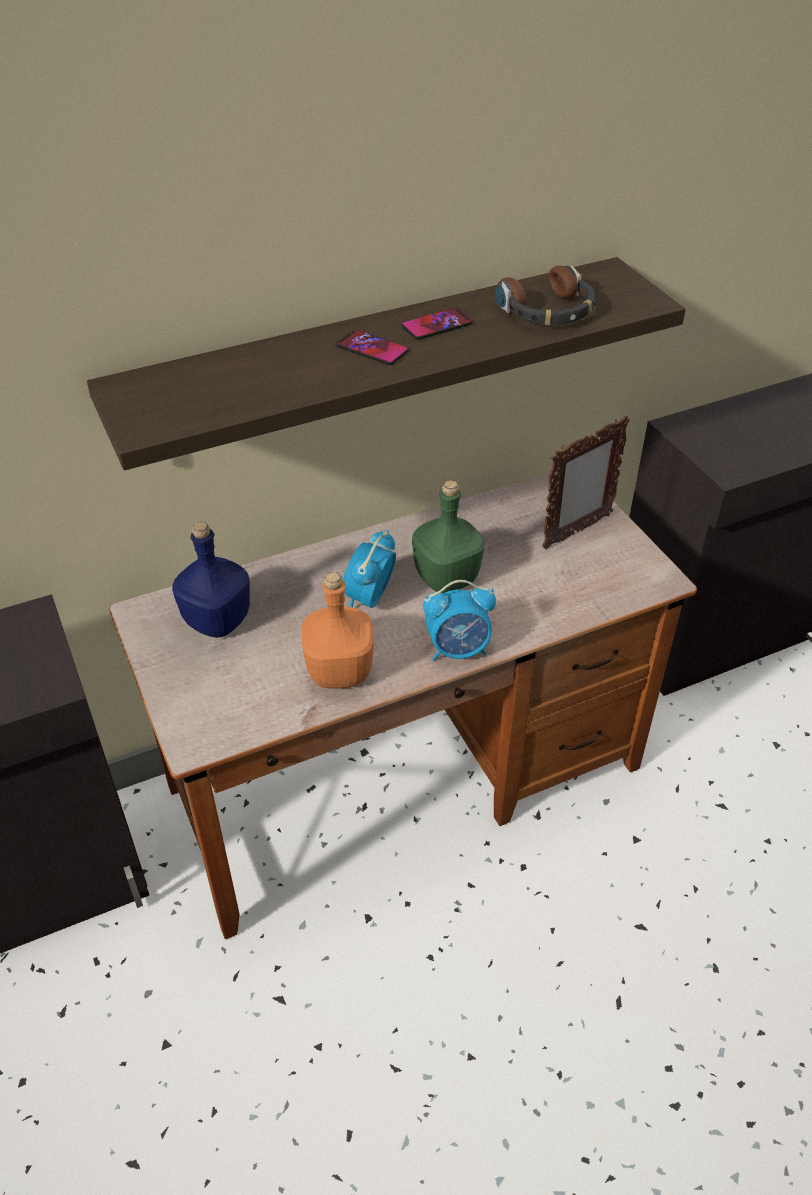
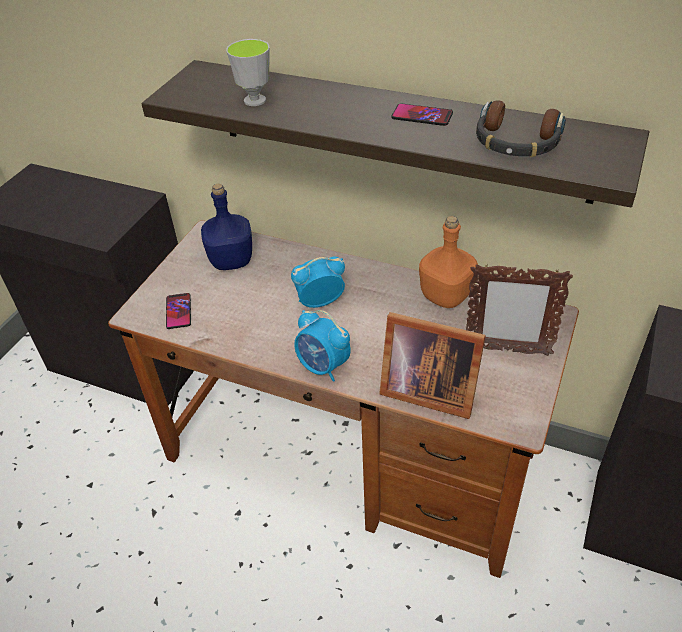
camera: 50 degrees right, 0 degrees up
(251, 387) = (255, 100): none -> cup
(339, 671) = (247, 329): orange bottle -> orange bottle (446, 295)
(372, 348) = (356, 111): phone -> phone (178, 311)
(447, 579) = (378, 322): green bottle -> none
(563, 605) = (426, 389): none -> picture frame

